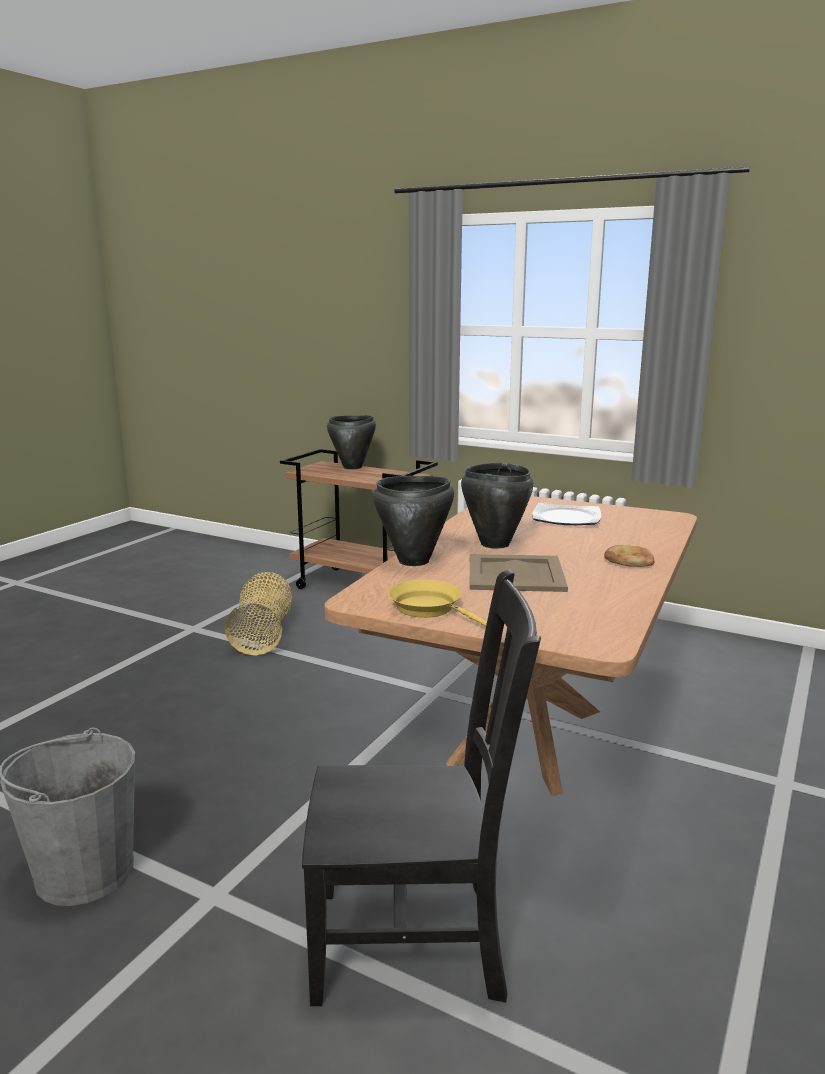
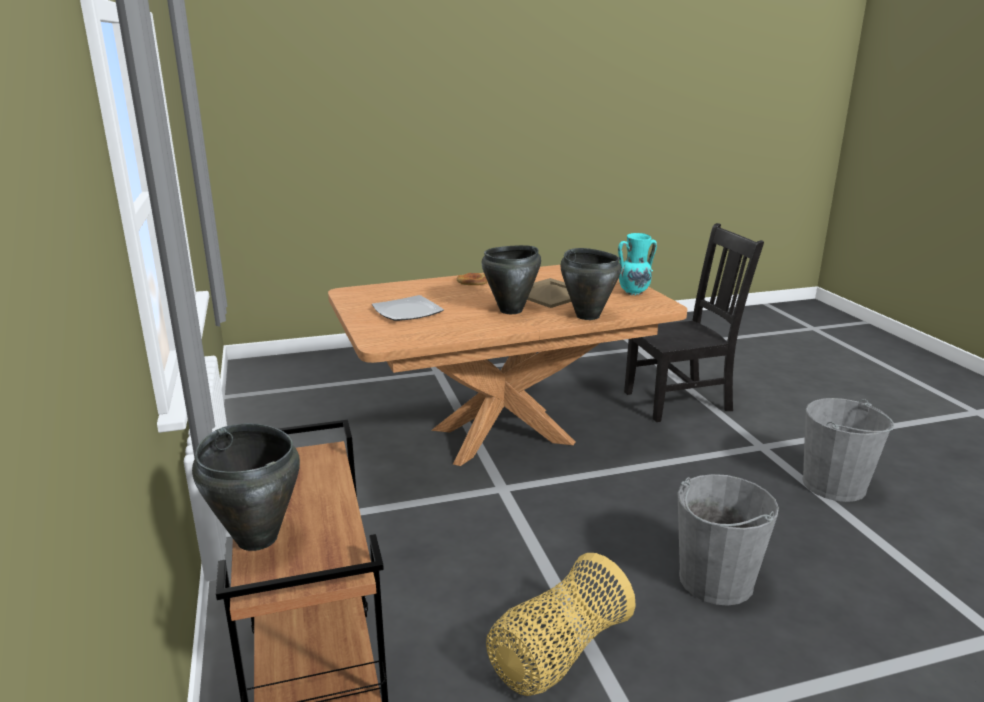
camera: 135 degrees left, 5 degrees up
(189, 705) = (715, 580): none -> grey bucket
(415, 941) = (681, 401): black chair -> black chair turned 120 degrees clockwise
(430, 609) = (634, 293): yellow frying pan -> turquoise vase

